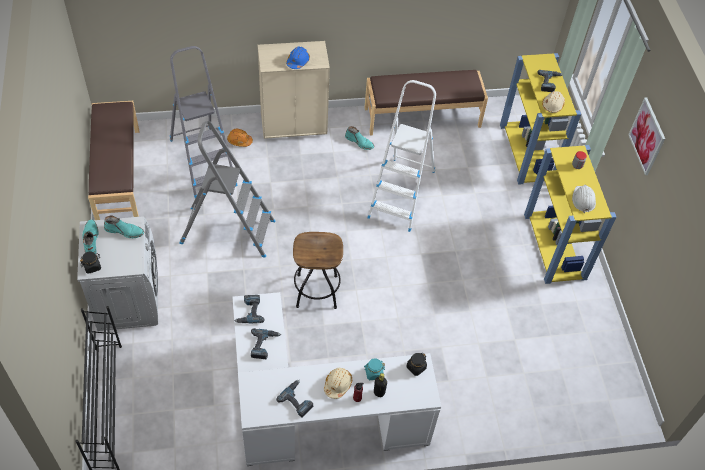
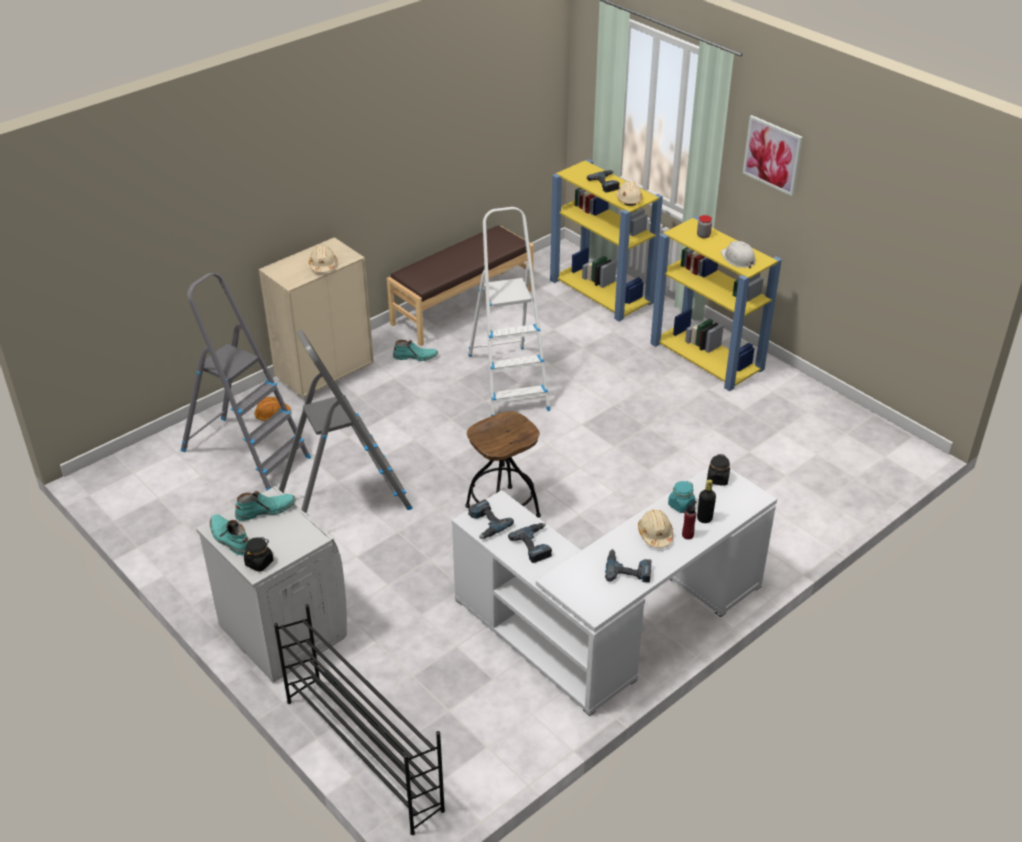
camera: 30 degrees left, 15 degrees down
(118, 176) = (147, 516): brown bench -> none
(298, 61) = (323, 265): blue hard hat -> beige hard hat

